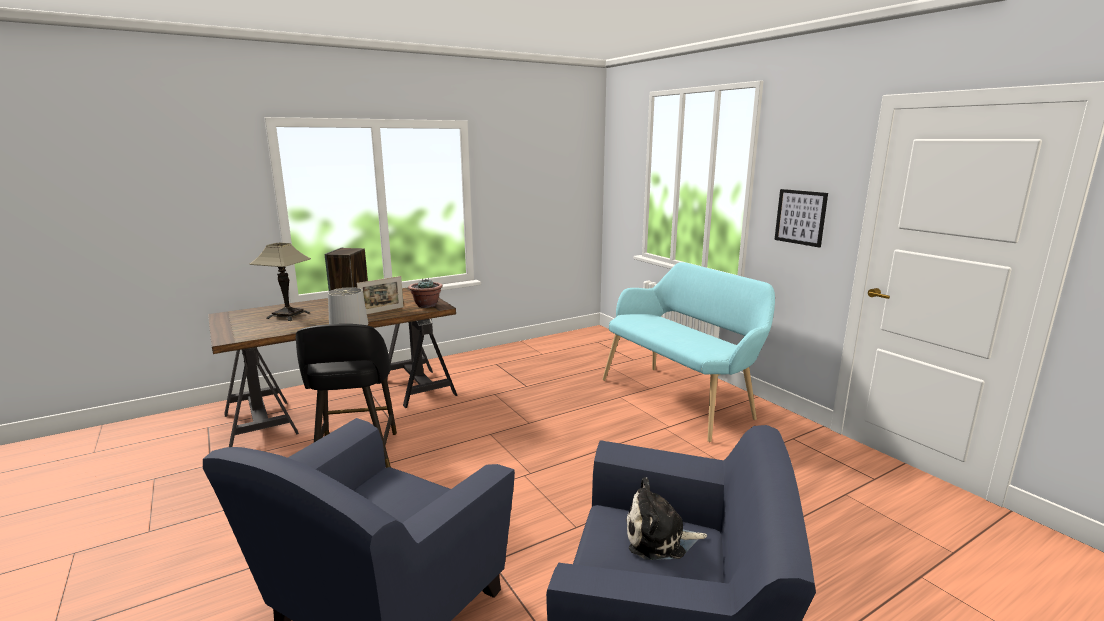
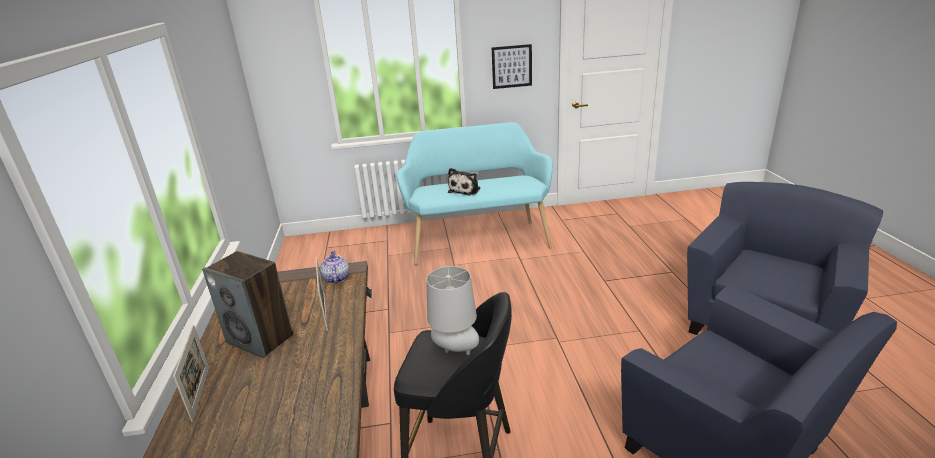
camera: 65 degrees left, 10 degrees up
(288, 315) = (253, 404): table lamp -> none
(300, 305) = (200, 393): none -> picture frame
(426, 305) = (336, 278): potted plant -> teapot
(659, 538) = (760, 266): plush toy -> plush toy (465, 190)

